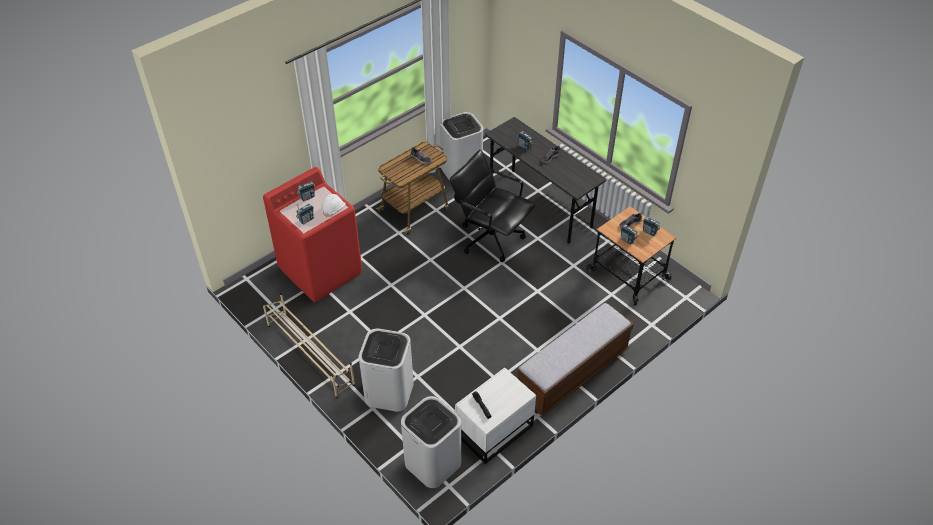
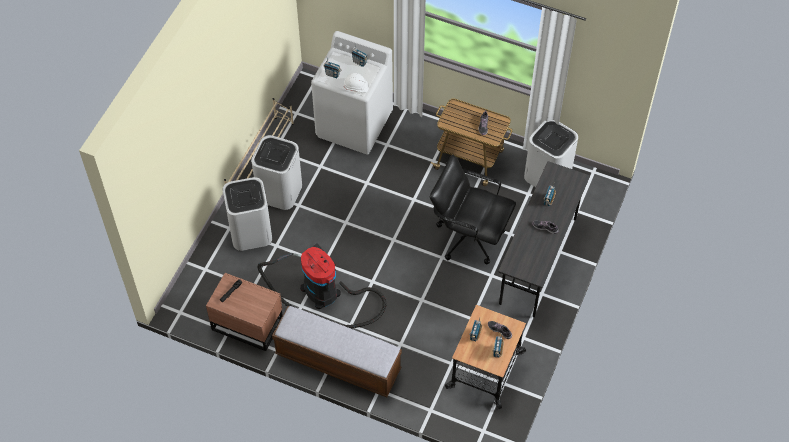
camera: 65 degrees right, 10 degrees up
(321, 271) = (354, 124): red washing machine -> white washing machine
(432, 463) = (196, 292): white trash can -> white trash can (279, 191)
(491, 238) = (469, 236): black office chair -> black office chair turned 75 degrees counterclockwise
(493, 357) = (324, 294): none -> vacuum cleaner
(493, 430) = (247, 323): white nightstand -> brown nightstand

